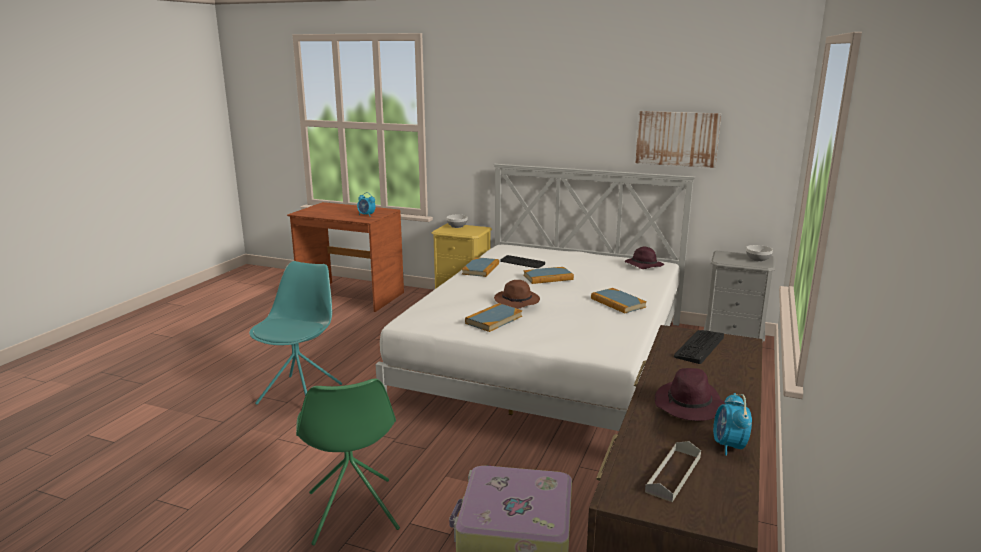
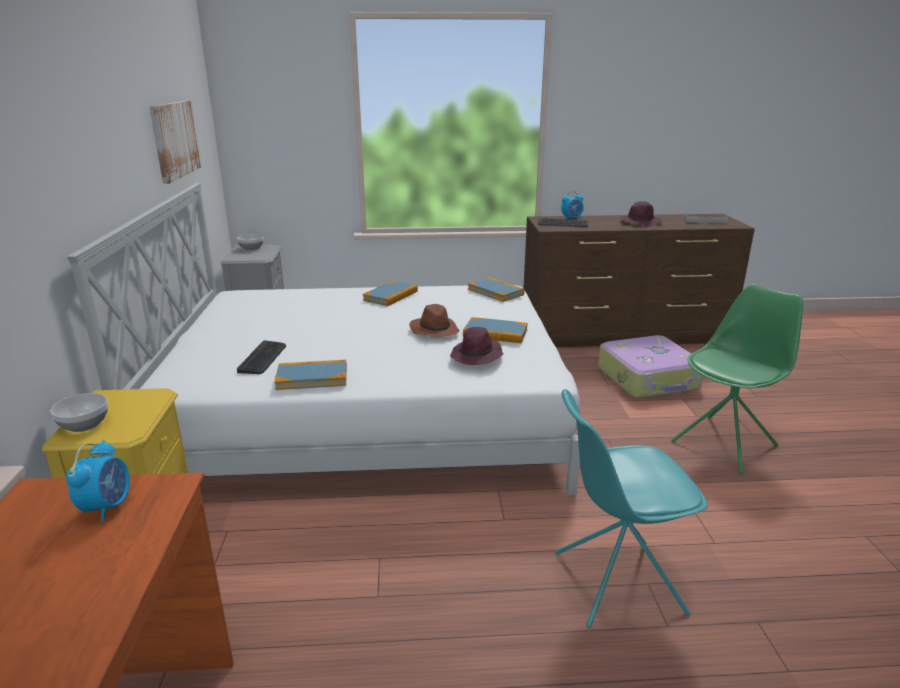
camera: 115 degrees left, 5 degrees up
(548, 277) = (330, 331): book -> book (495, 292)
(643, 265) = (250, 298): purple hat -> purple hat (476, 356)
(729, 446) = (665, 217): alarm clock -> alarm clock (572, 219)

